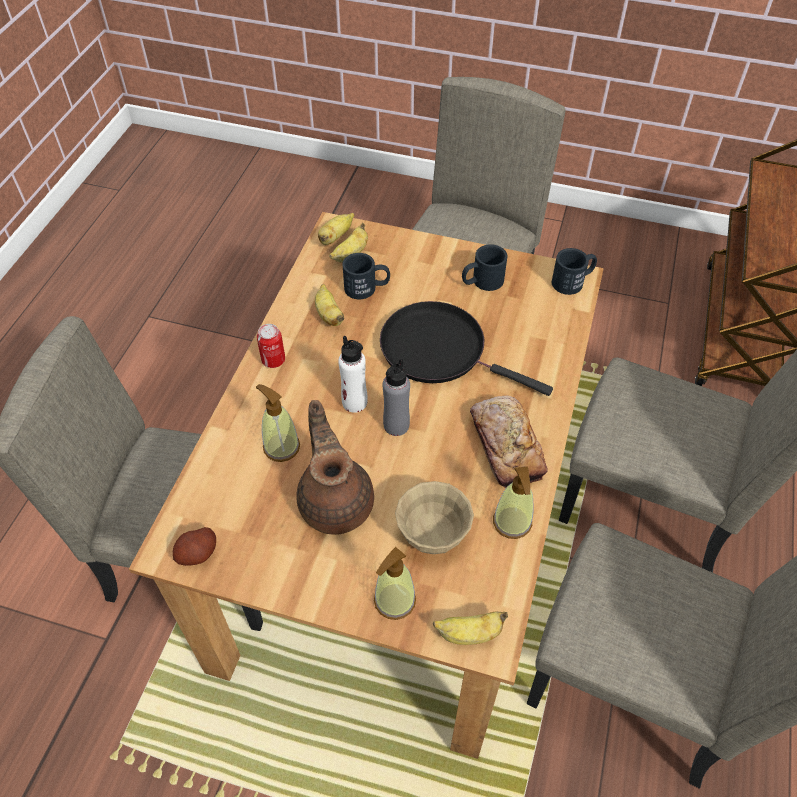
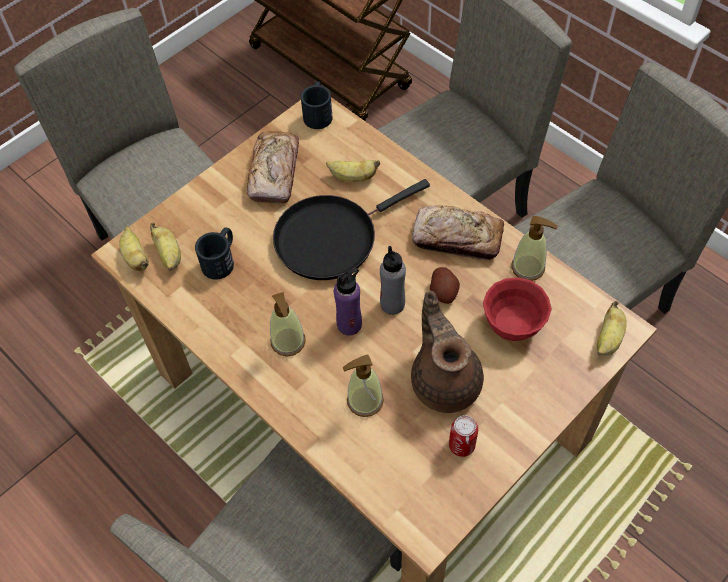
camera: 60 degrees left, 5 degrees up
(197, 553) = (442, 509): potato -> potato (443, 292)
(273, 360) = (259, 370): can -> can (461, 445)
(329, 315) = (234, 303): banana -> banana (352, 177)
(336, 501) = (445, 380): brown teapot -> brown teapot turned 60 degrees clockwise
(354, 402) = (349, 324): white bottle -> purple bottle
(394, 601) = (558, 376): soap dispenser -> soap dispenser (288, 342)
(432, 534) = (512, 325): beige bowl -> red bowl
(482, 282) = (275, 173): black mug -> bread

